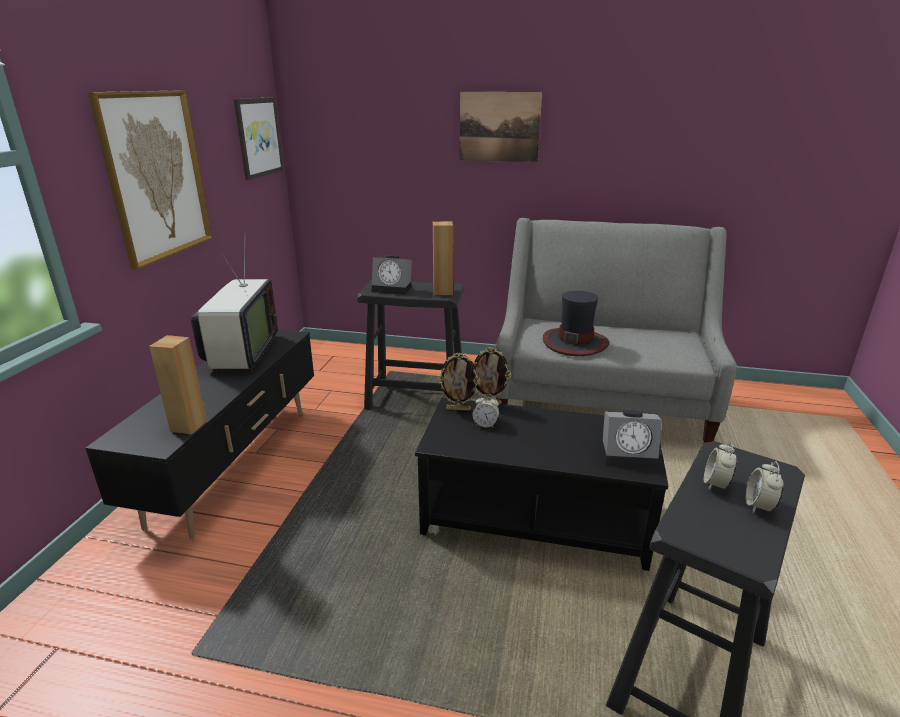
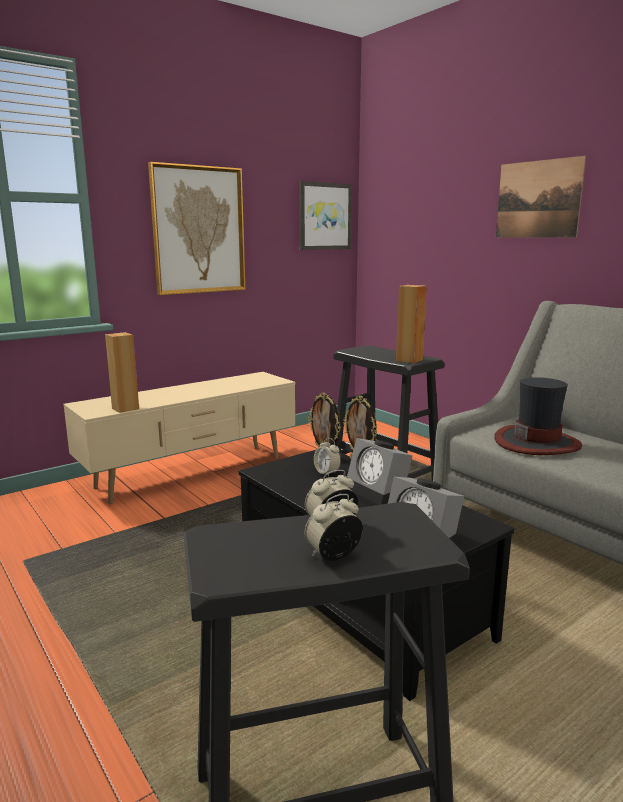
camera: 40 degrees right, 10 degrees down
(236, 463) = (193, 473): black tv stand -> beige tv stand
(241, 354) = (226, 383): television -> none
(393, 289) = (370, 352): alarm clock -> alarm clock (378, 491)

